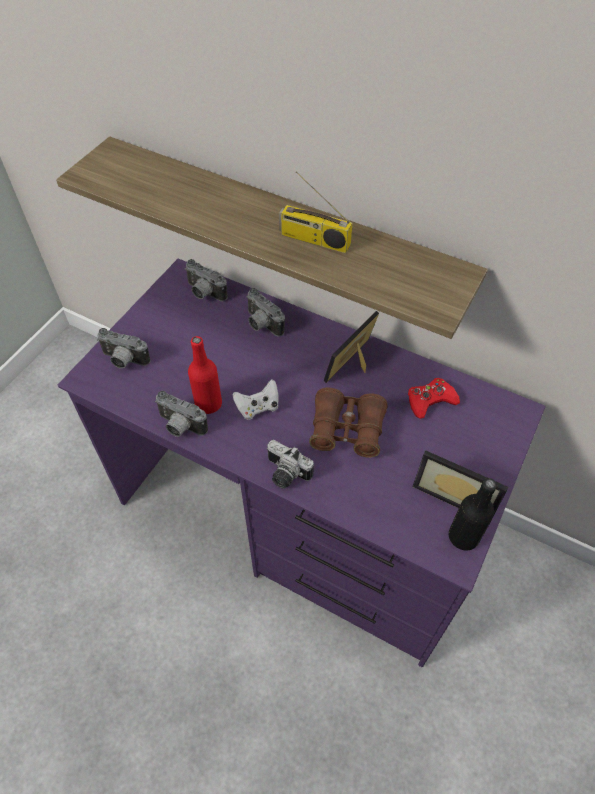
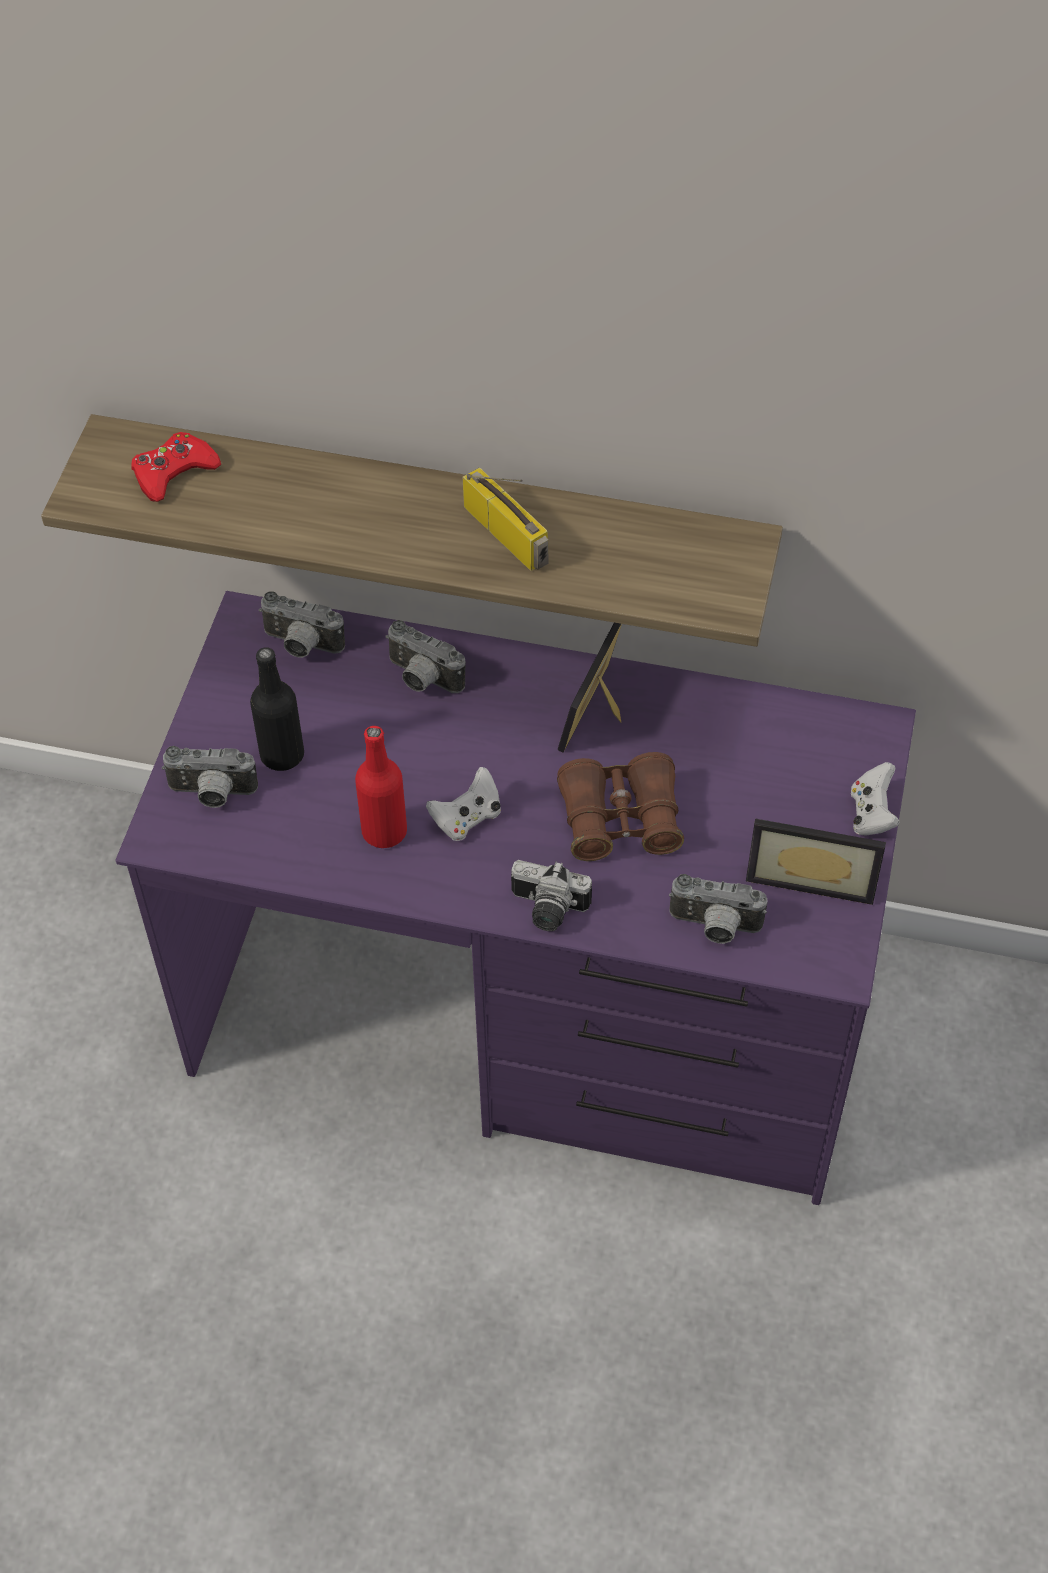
camera: 15 degrees left, 0 degrees up
(180, 427) = (352, 878): camera -> camera (714, 927)
(313, 240) = (508, 534): radio -> radio turned 135 degrees counterclockwise
(430, 400) = (737, 743): red game controller -> red game controller (174, 472)
(463, 537) = (839, 934): black bottle -> black bottle (282, 755)
(503, 463) = (871, 814): none -> white game controller

